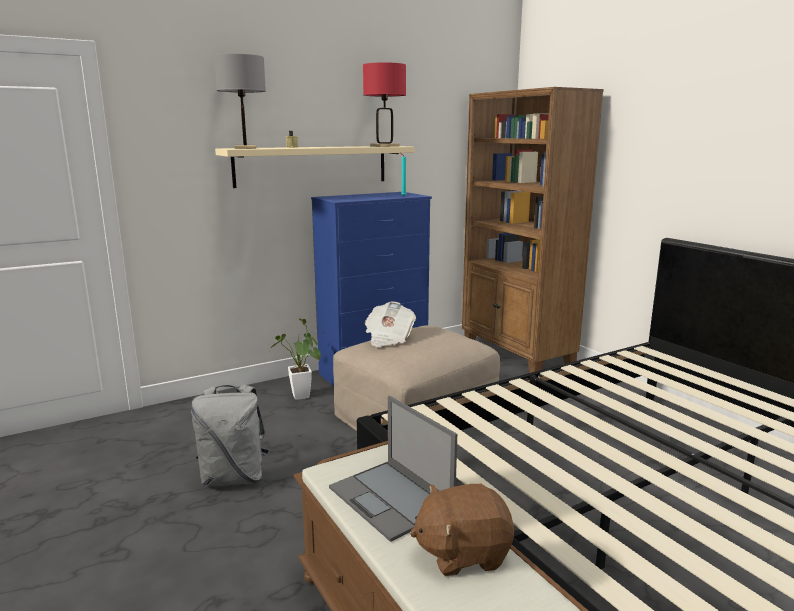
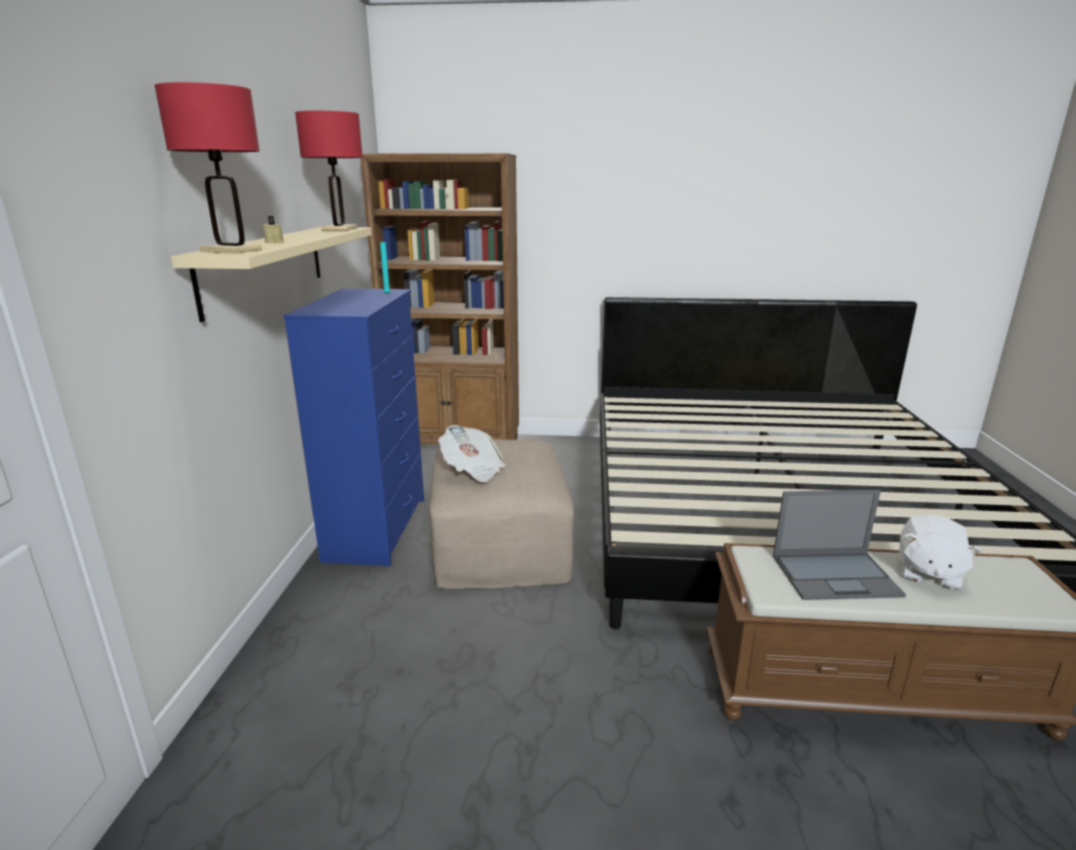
camera: 55 degrees left, 5 degrees up
(234, 477) = (494, 714): grey backpack -> none
(245, 148) = (231, 250): grey table lamp -> red table lamp
(301, 398) = (364, 597): potted plant -> none
(462, 552) = (927, 572): brown plush toy -> white plush toy

